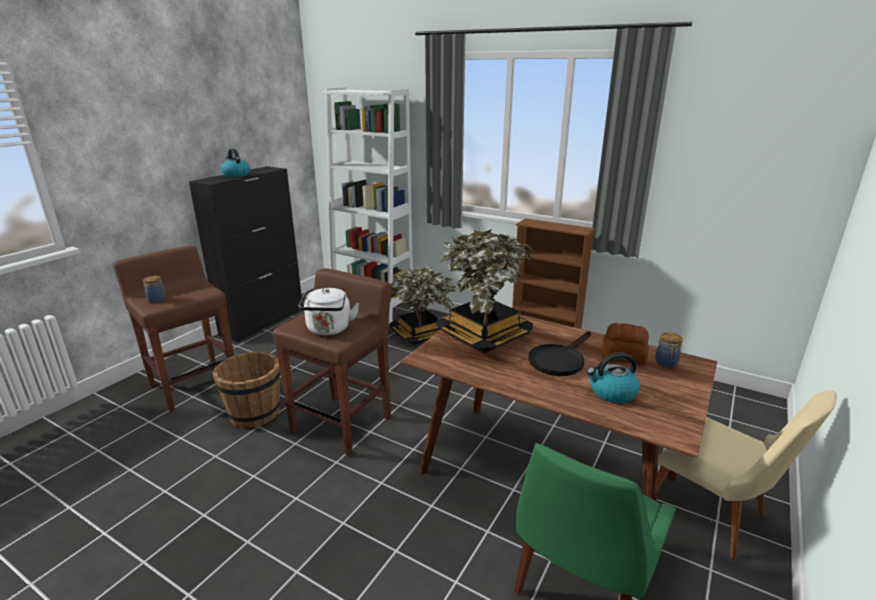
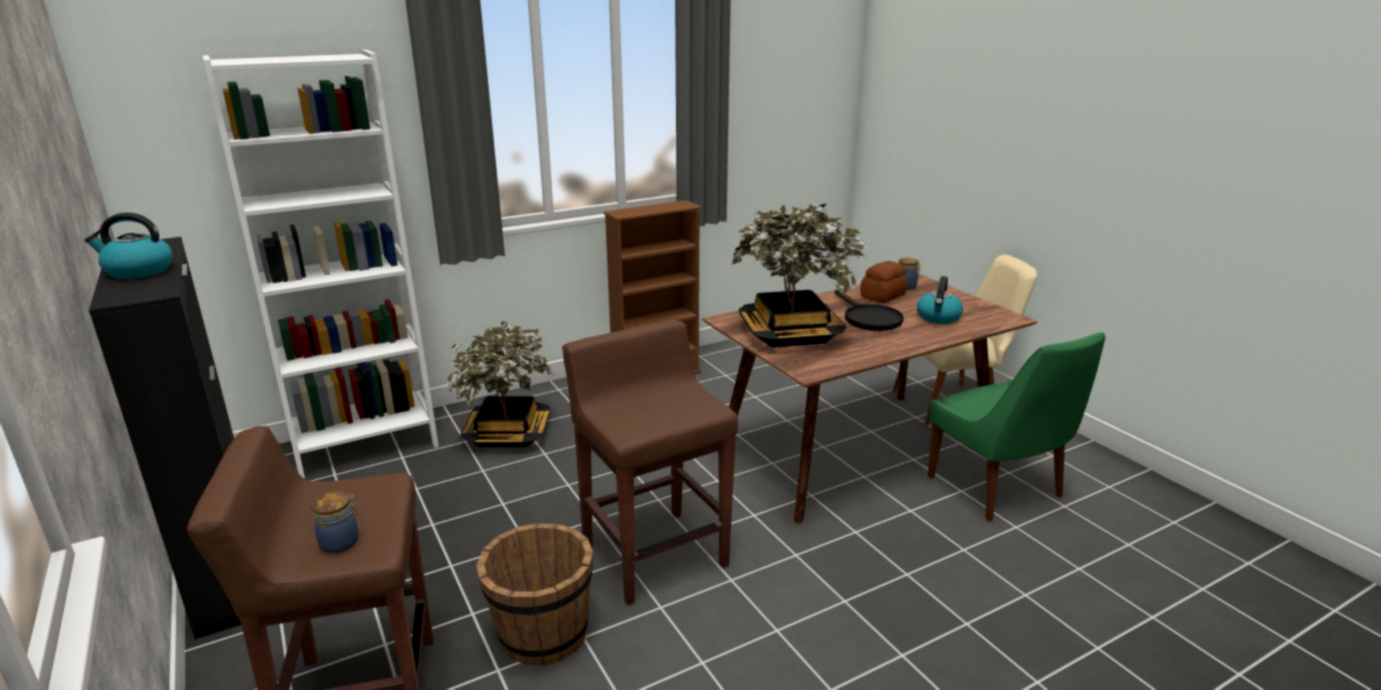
camera: 60 degrees left, 0 degrees up
(329, 330) = (674, 409): white kettle -> none

